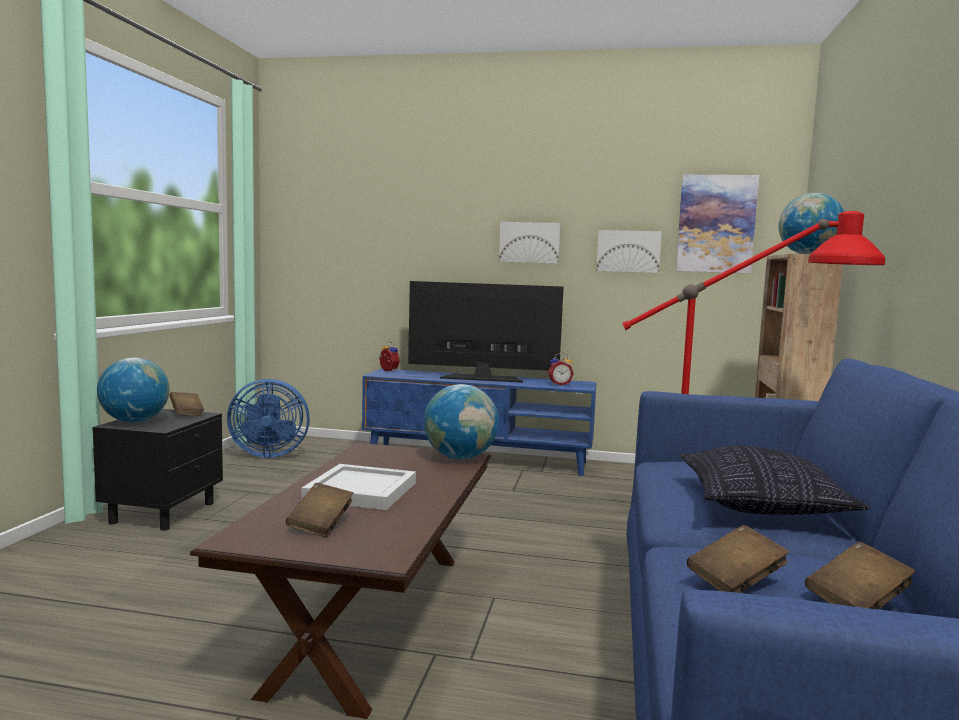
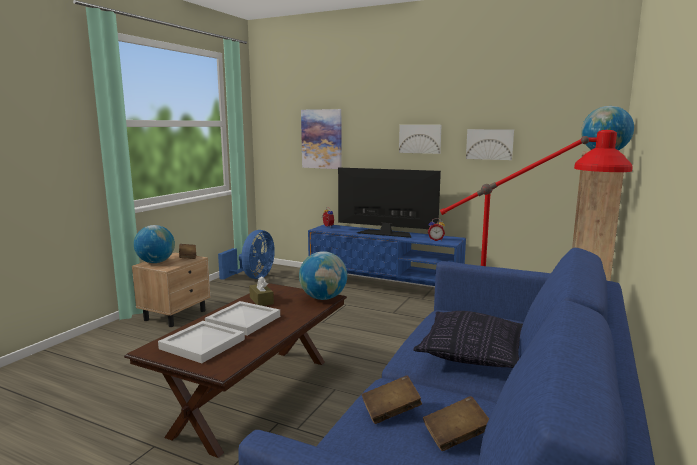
camera: 15 degrees right, 5 degrees up
(164, 512) = (176, 315): black nightstand -> beige nightstand
(267, 454) = (253, 278): blue fan -> blue fan turned 75 degrees counterclockwise
(321, 525) = (202, 343): brown book -> white tray
(365, 464) = (261, 300): none -> brown tissue box
(716, 224) = (556, 123): picture -> picture (322, 139)

